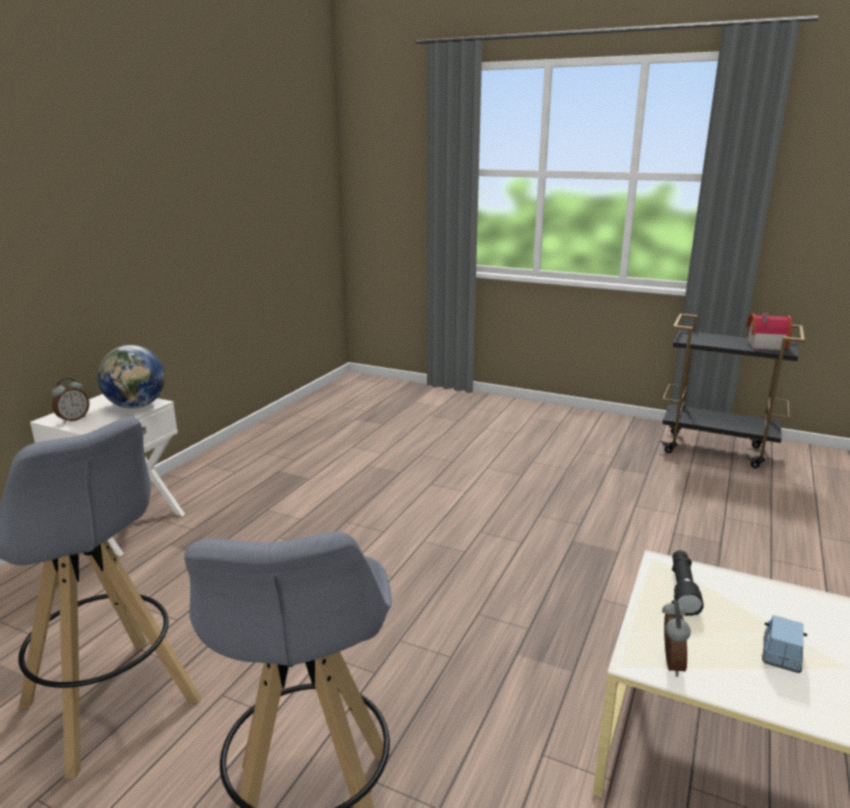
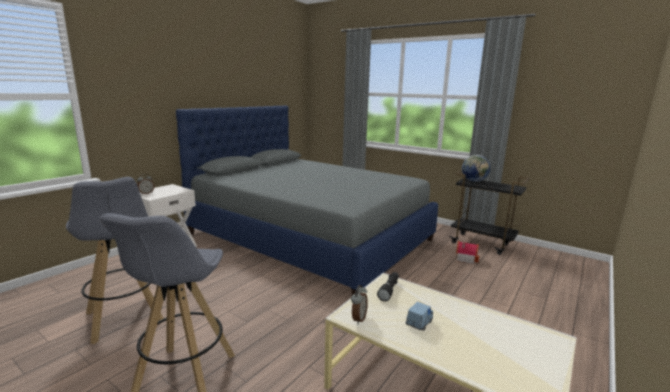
camera: 10 degrees right, 5 degrees down
(137, 406) = (177, 190): globe -> globe (474, 181)
(403, 468) = (309, 237): none -> grey bed
(763, 345) = (505, 186): toy house -> toy house (465, 258)

